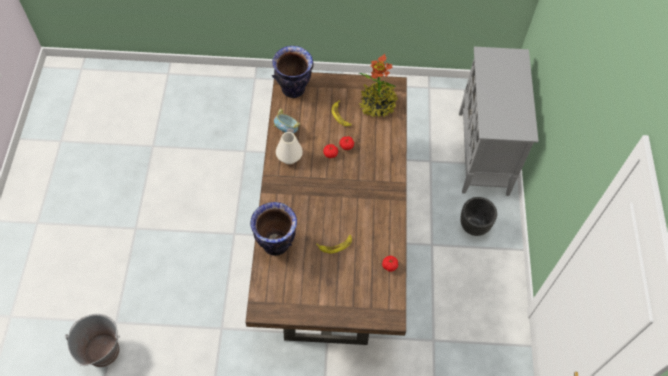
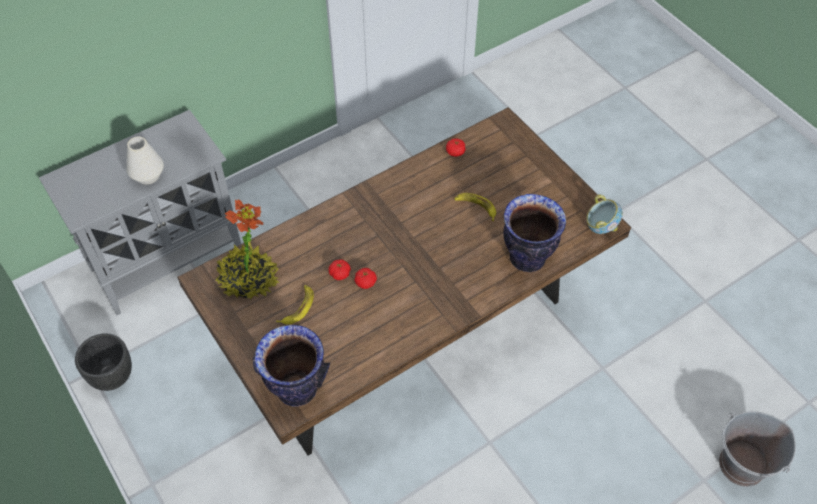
camera: 125 degrees left, 5 degrees down
(287, 130) = (370, 350): bowl -> bowl (600, 227)
(289, 157) = (407, 321): white vase -> white vase (148, 175)
(473, 226) = (280, 219): black planter -> black planter (113, 377)

